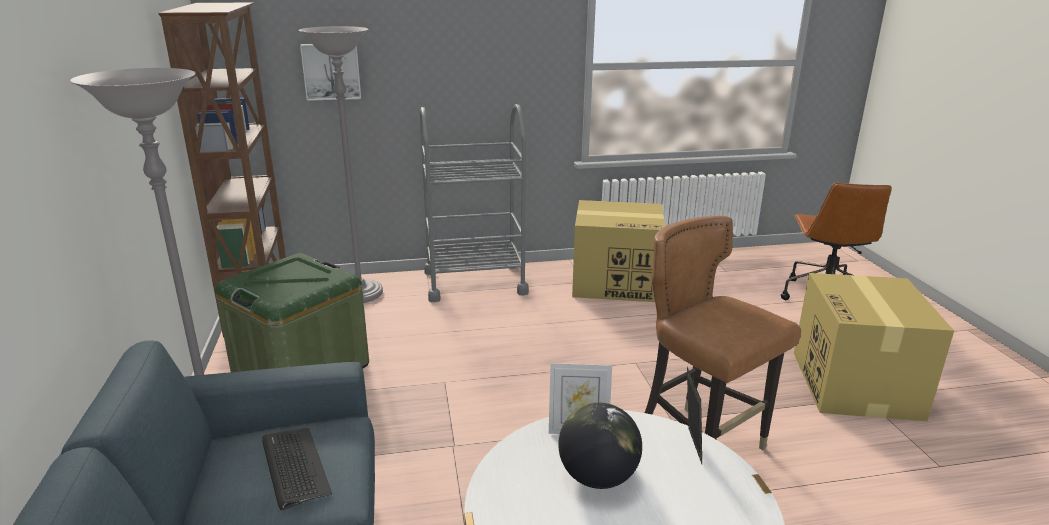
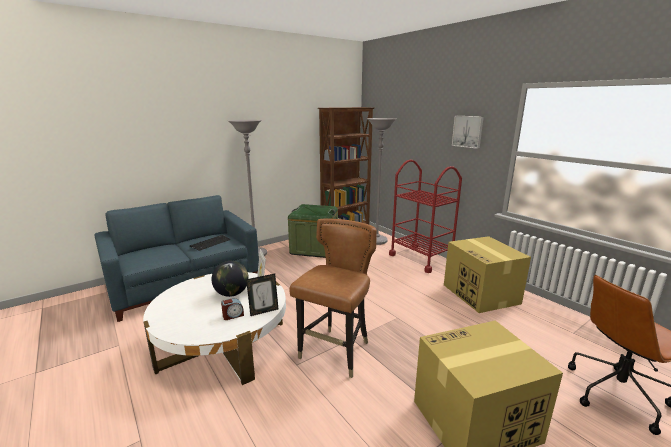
camera: 65 degrees right, 5 degrees down
(331, 71) = (395, 139): picture -> picture (468, 131)
(475, 282) = (421, 258): grey cart -> red cart
(692, 487) = (233, 315): none -> alarm clock

